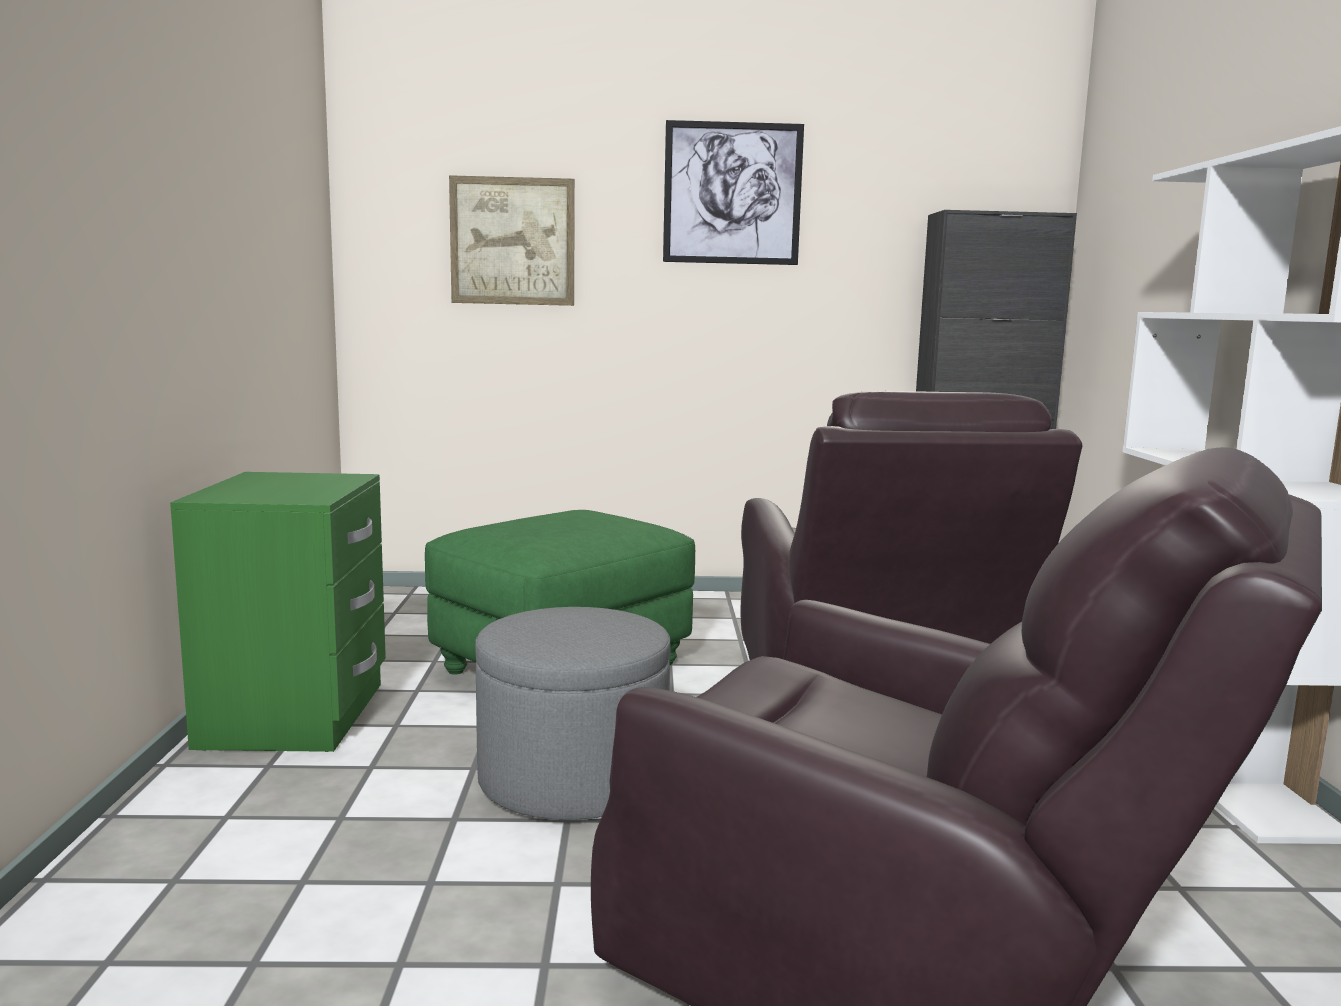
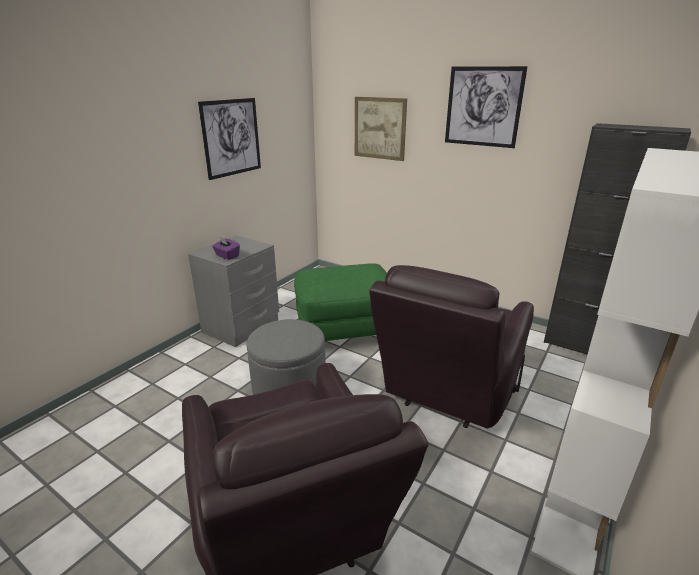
camera: 35 degrees right, 15 degrees up
(228, 218) = (231, 137): none -> picture
(296, 494) = (227, 256): none -> purple tissue box
(297, 715) = (242, 327): green nightstand -> grey nightstand

